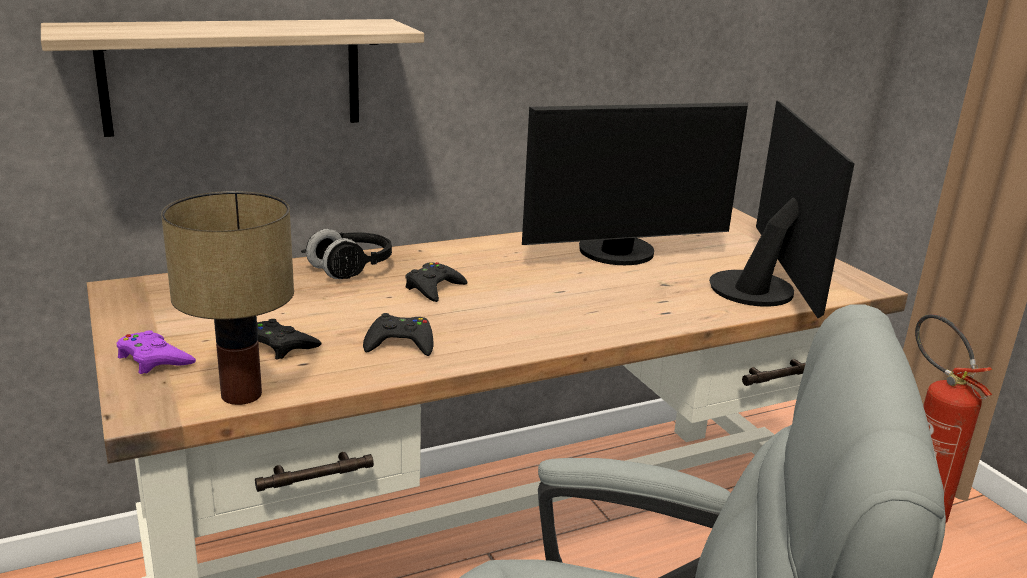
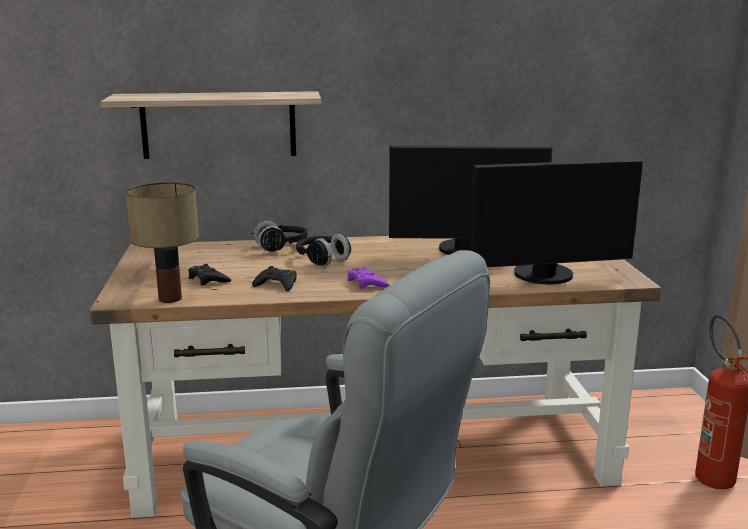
camera: 20 degrees right, 5 degrees down
(154, 359) = (138, 280): purple game controller -> purple game controller (366, 283)
(434, 288) = (323, 260): black game controller -> black headphones
(761, 289) = (546, 276): monitor -> monitor turned 60 degrees clockwise

